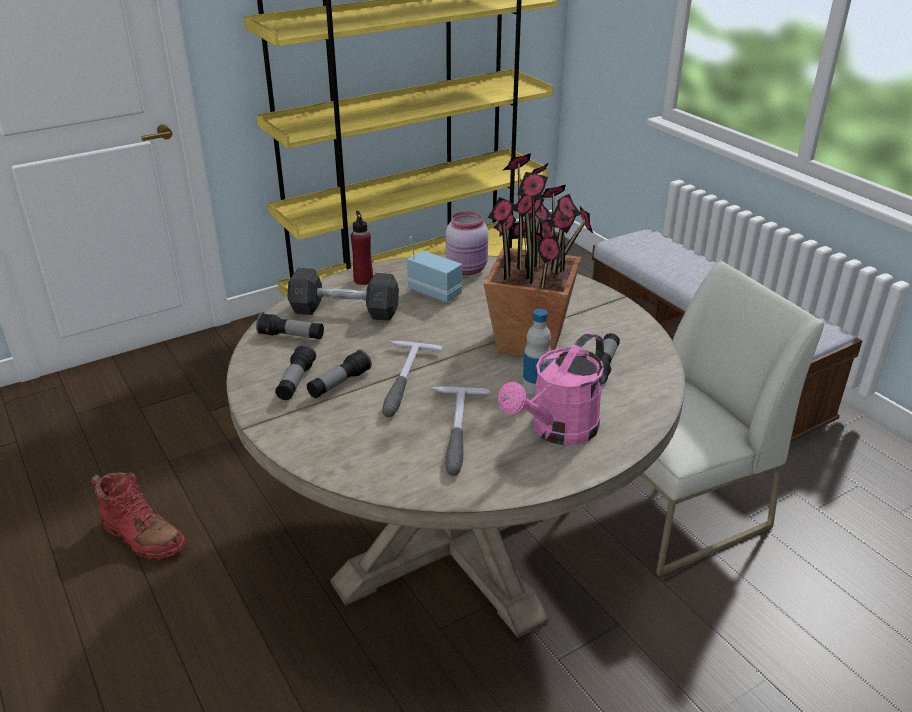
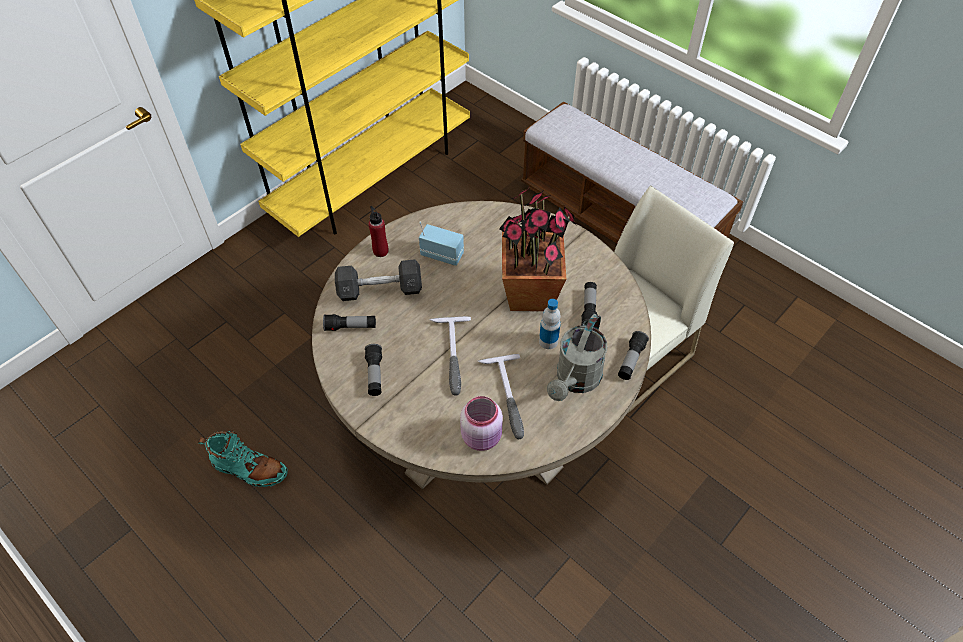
camera: 15 degrees left, 20 degrees up
(143, 537) = (249, 469): red boot -> turquoise boot
(339, 384) = (407, 369): flashlight -> flashlight (631, 360)
(468, 269) = (458, 221): pink jar -> pink jar (482, 436)
(557, 431) = (575, 381): pink watering can -> grey watering can

